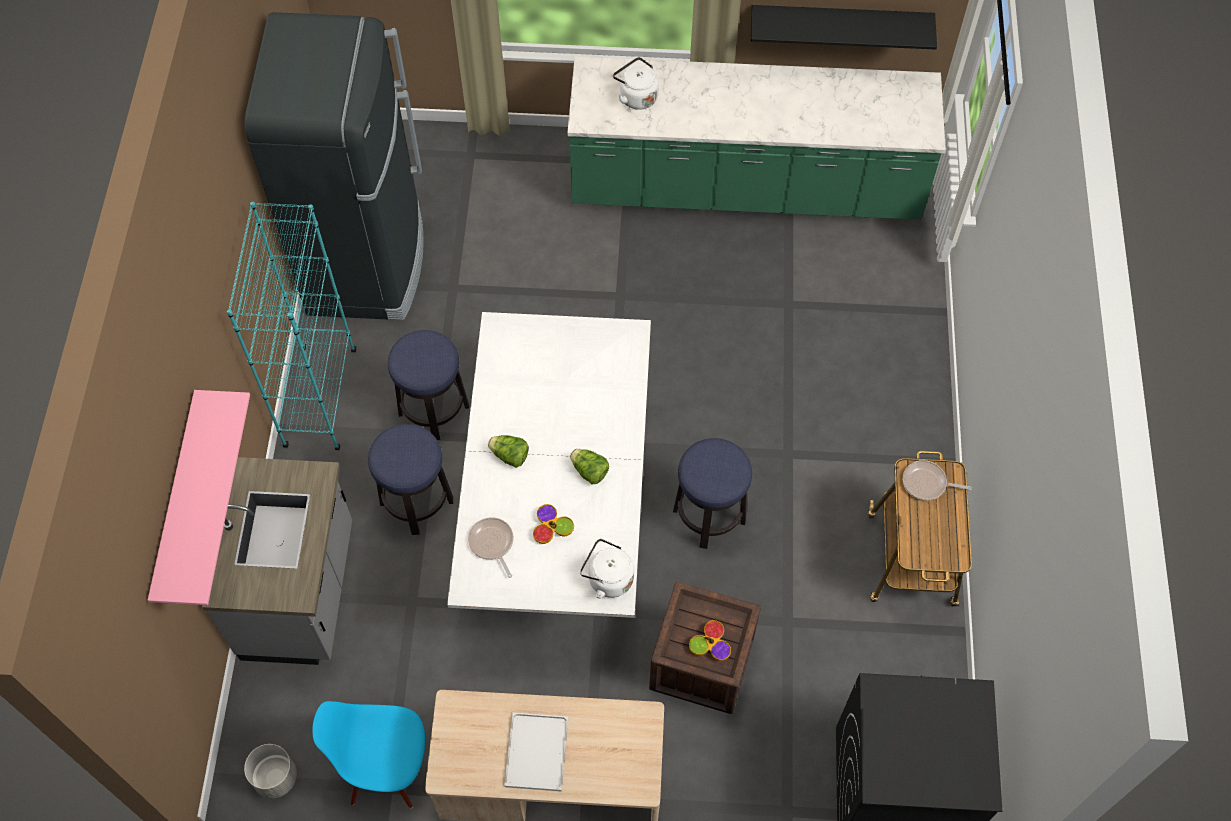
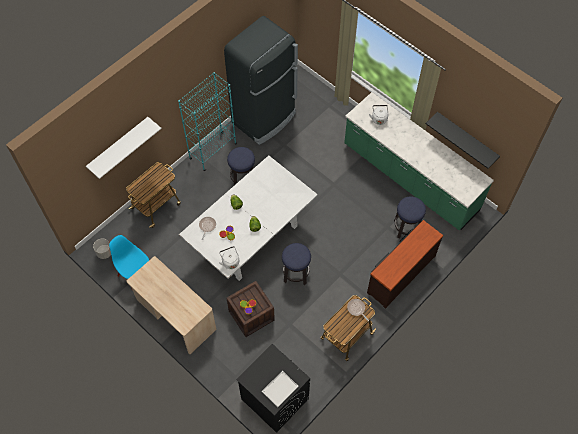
camera: 40 degrees right, 0 degrees up
(177, 501) = (118, 145): pink shelf -> white shelf
(301, 592) = (156, 205): grey counter -> cart
(416, 501) = (212, 203): stool -> stool (406, 228)
(537, 754) = (164, 294): white tray -> white tray (280, 390)
(892, 371) = (400, 273): none -> brown dresser

